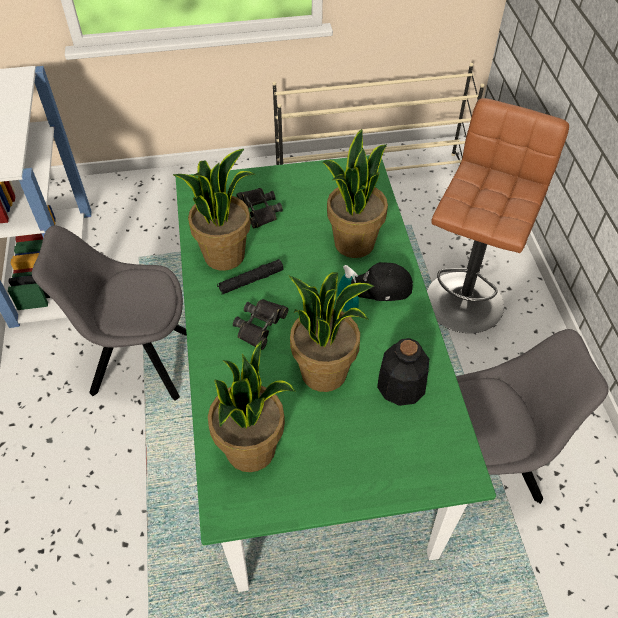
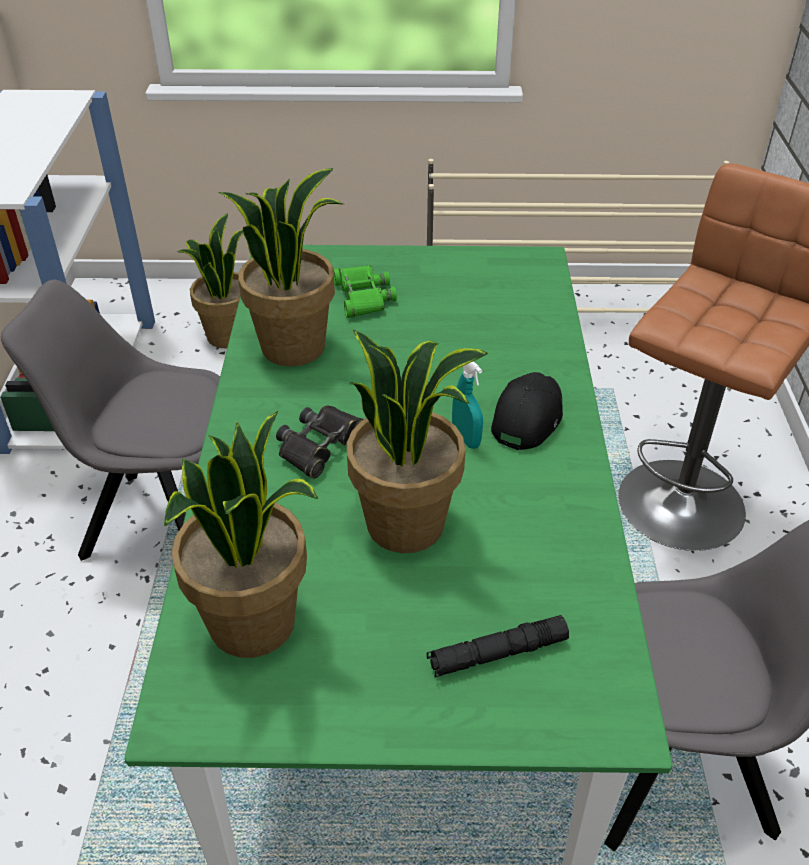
camera: 10 degrees right, 10 degrees down
(251, 281) = (323, 384): black flashlight -> black flashlight (497, 653)
(259, 210) = (362, 297): black binoculars -> green binoculars
(353, 242) = (497, 352): potted plant -> potted plant (227, 335)
(381, 288) = (527, 417): black cap -> black cap turned 105 degrees clockwise
(400, 385) = (531, 561): bottle -> none

